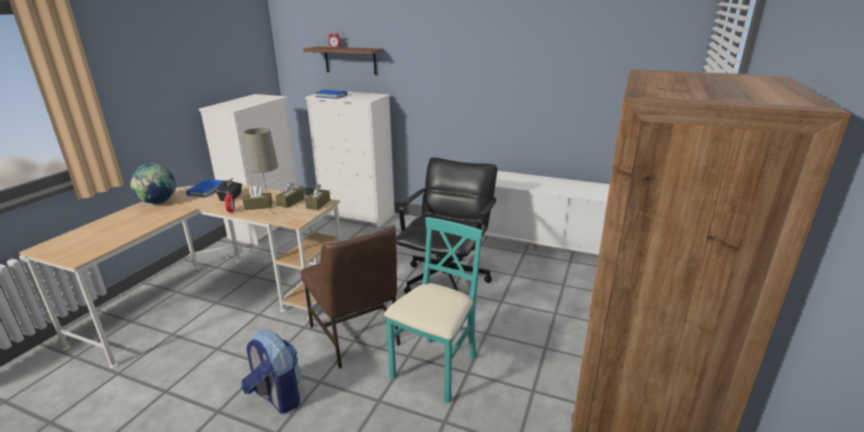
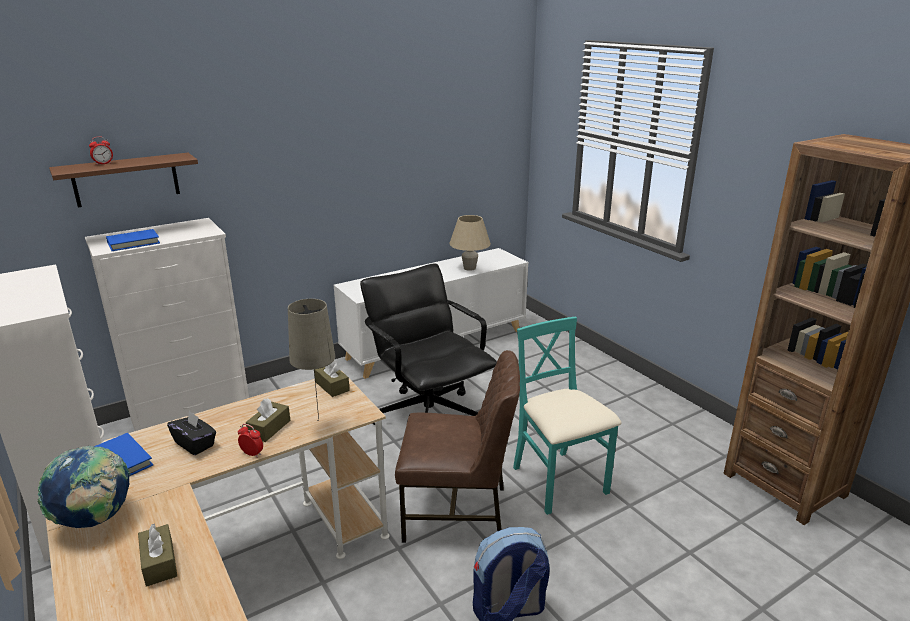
camera: 55 degrees left, 0 degrees up
(290, 202) = (295, 403): brown tissue box -> brown tissue box (159, 563)
(573, 190) = (469, 268): none -> beige table lamp

